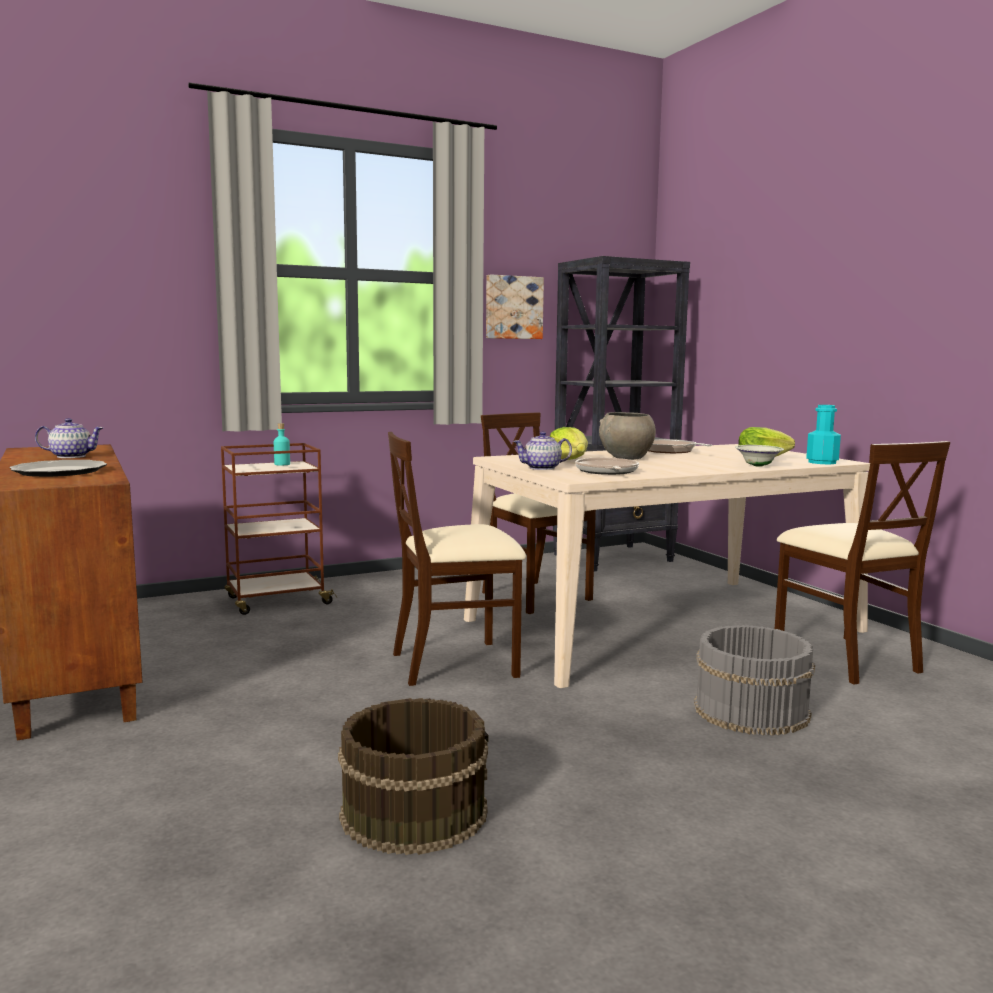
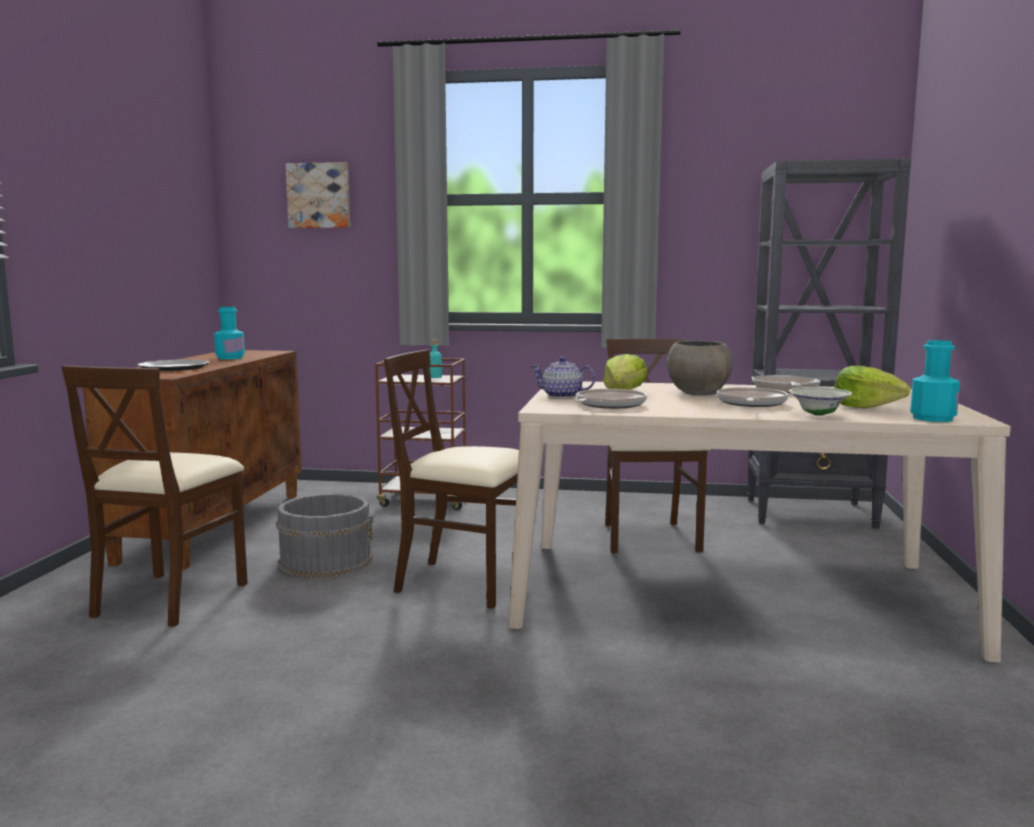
camera: 35 degrees right, 0 degrees up
(71, 456) = (230, 358): teapot -> turquoise bottle
(414, 812) = (213, 692): brown bucket -> none
(513, 307) = (706, 224): picture -> picture (319, 196)
(690, 462) = (750, 403): none -> frying pan
(750, 710) = (657, 705): grey bucket -> grey bucket (326, 560)
(846, 659) = (897, 685): beige chair -> beige chair (170, 598)

